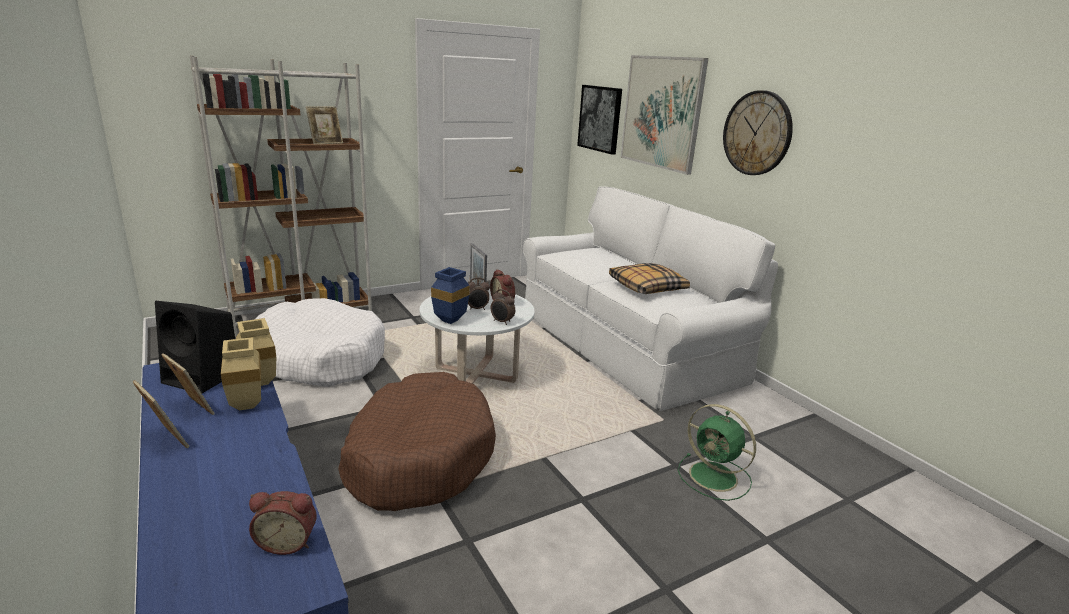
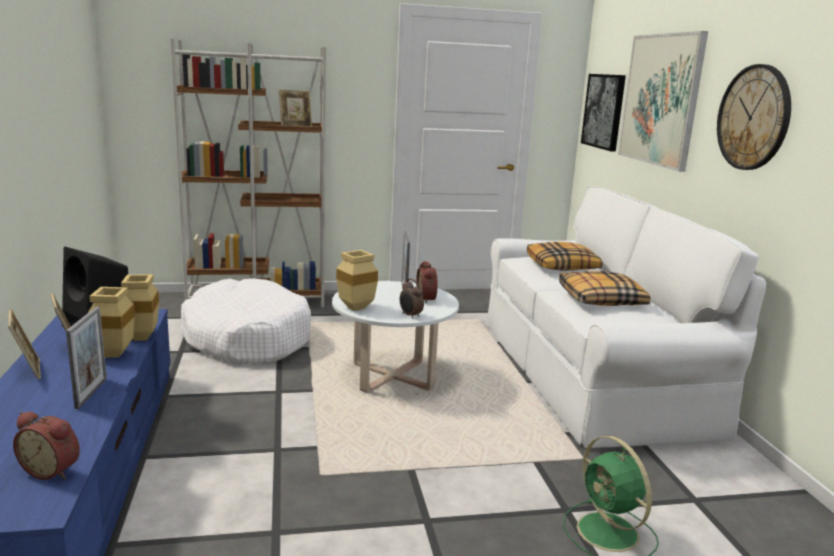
camera: 20 degrees right, 5 degrees down
(258, 452) = (91, 393): none -> picture frame
(418, 456) = (281, 443): brown dog bed -> none
(450, 320) = (357, 307): blue vase -> beige vase
(477, 309) = (394, 301): alarm clock -> none
(595, 258) = (562, 266): none -> pillow

